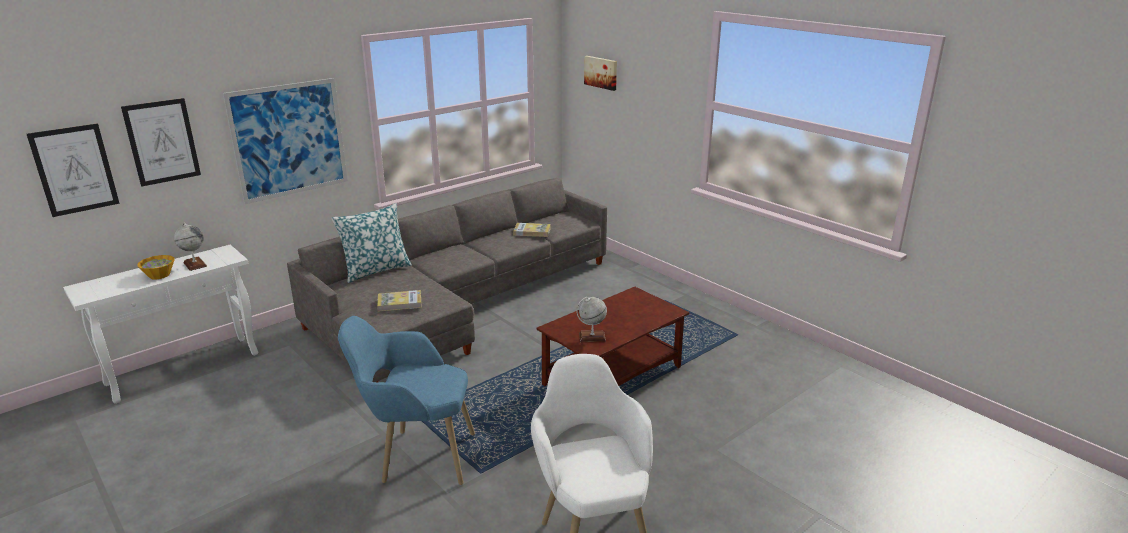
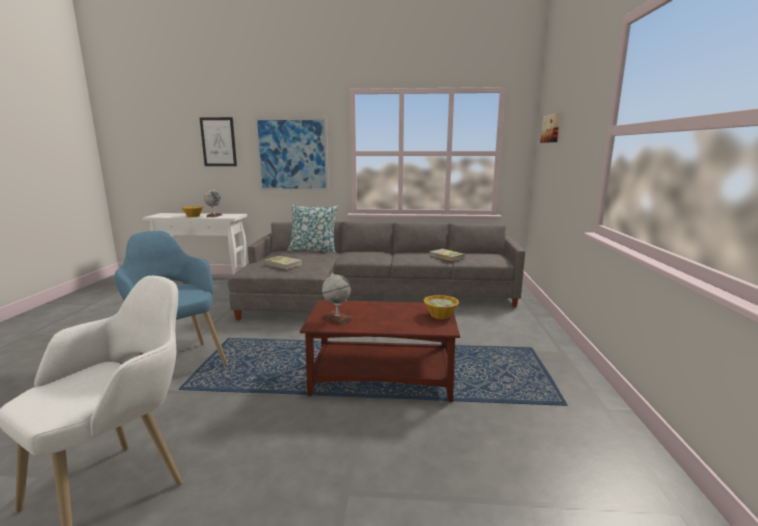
camera: 45 degrees right, 10 degrees down
(74, 170) = (174, 149): picture -> none
(649, 301) = (440, 315): none -> bowl

